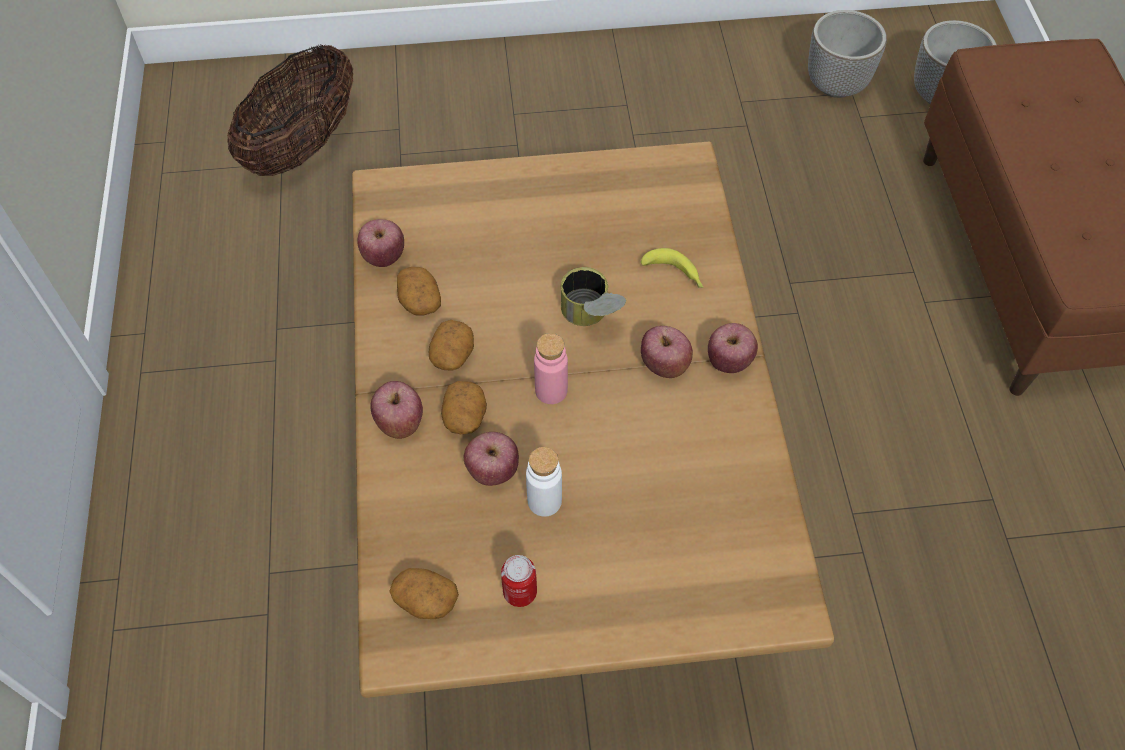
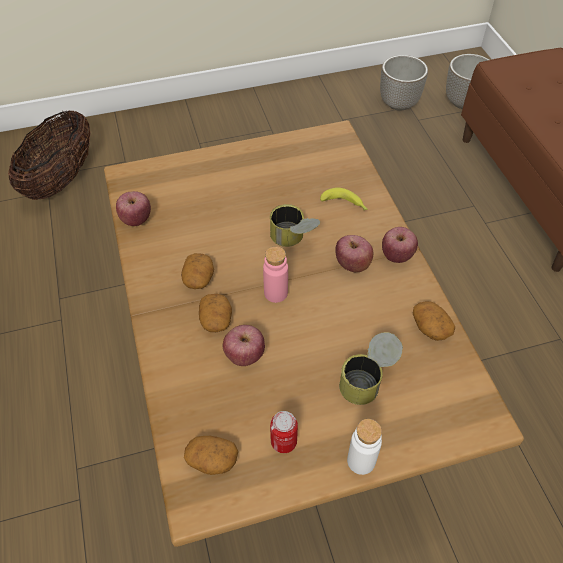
camera: 10 degrees left, 5 degrees down
(400, 422) = (168, 331): apple -> none
(419, 300) = (167, 245): potato -> potato (430, 327)
(544, 501) = (288, 371): white bottle -> white bottle (361, 461)
(647, 529) = (368, 379): none -> can

